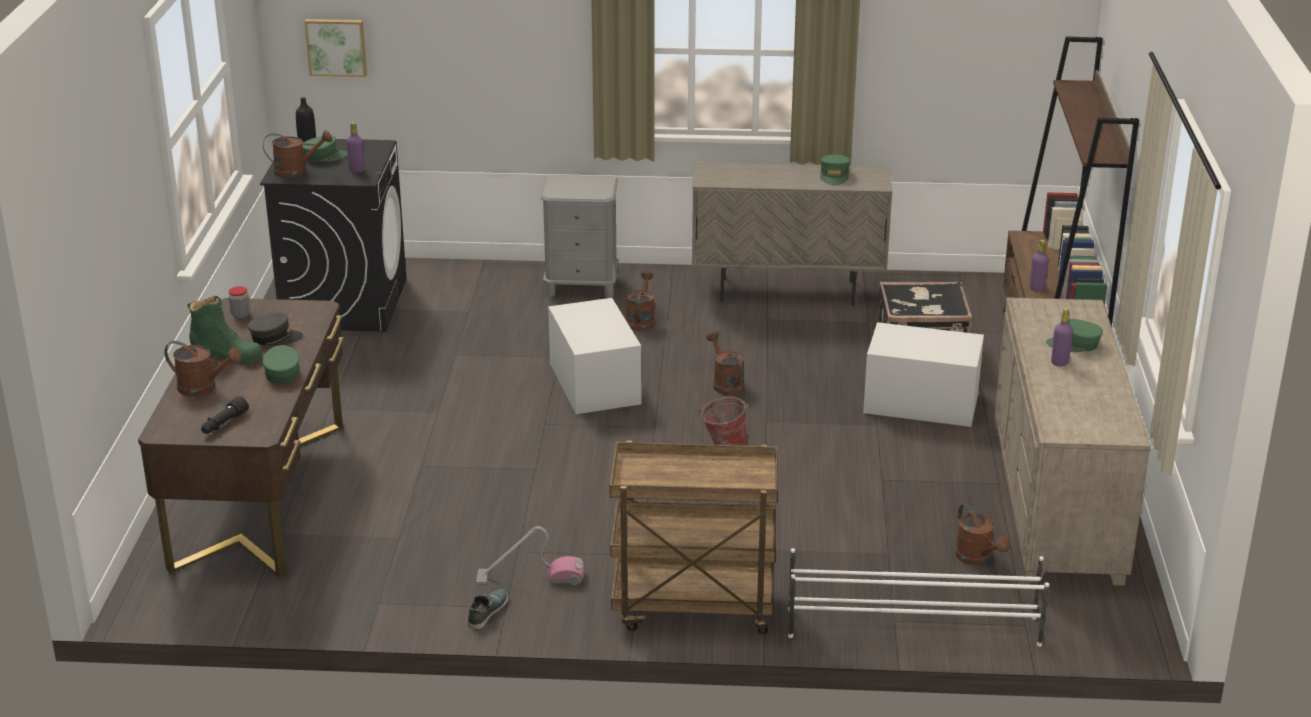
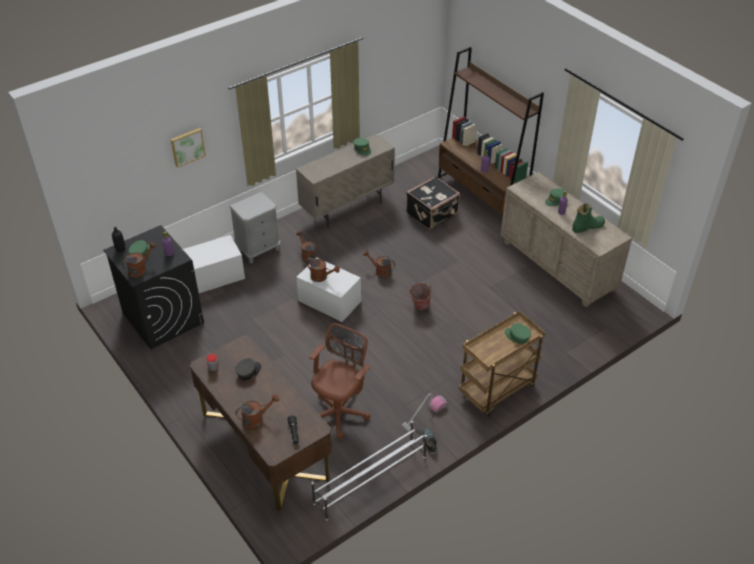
camera: 40 degrees left, 15 degrees up
(227, 355) = (240, 394): green boot -> green boot (587, 226)
(282, 373) = (279, 389): green cap -> green cap (517, 336)
(336, 46) = (105, 188): picture -> picture (187, 146)
(413, 510) = (339, 412): none -> brown office chair
(911, 626) = (573, 351): white shoe rack -> white shoe rack (369, 480)
(921, 403) = (461, 241): white storage box -> white storage box (215, 276)
(977, 559) = (560, 306): brown watering can -> brown watering can (321, 277)

